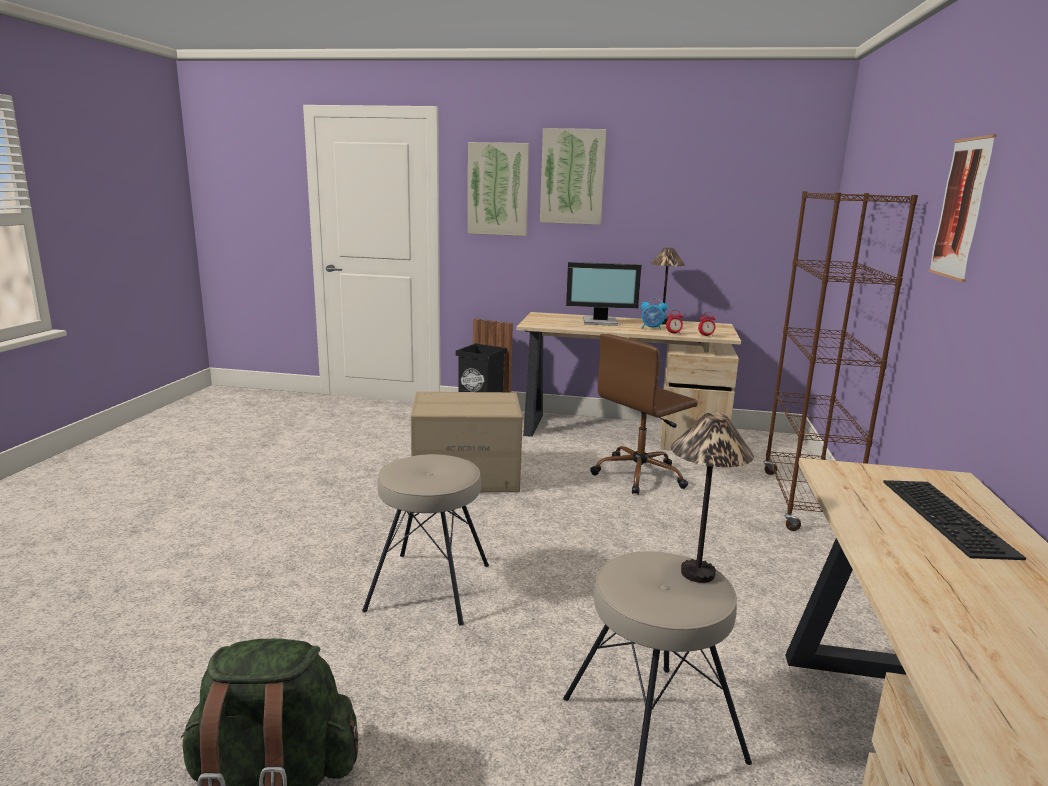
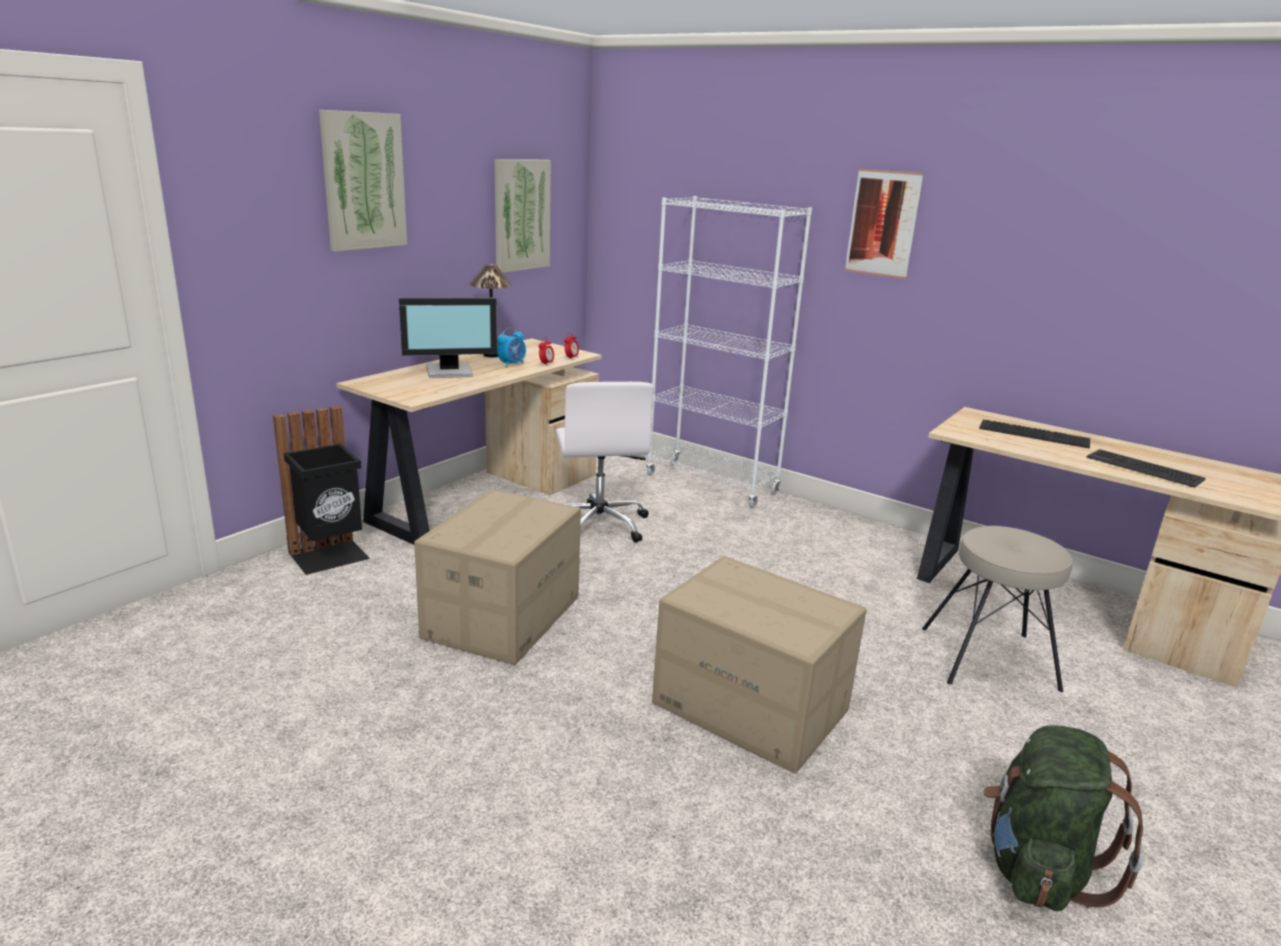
camera: 65 degrees left, 5 degrees up
(430, 587) = (751, 706): beige stool -> cardboard box
(498, 189) = (266, 206): picture -> picture (521, 215)
(600, 322) = (450, 372): monitor -> monitor turned 45 degrees clockwise
(640, 475) = (598, 525): brown office chair -> white office chair
(698, 573) = (1007, 531): table lamp -> none
(805, 502) = (711, 484): brown bookcase -> white bookcase
(958, 604) = (1144, 468): none -> keyboard

